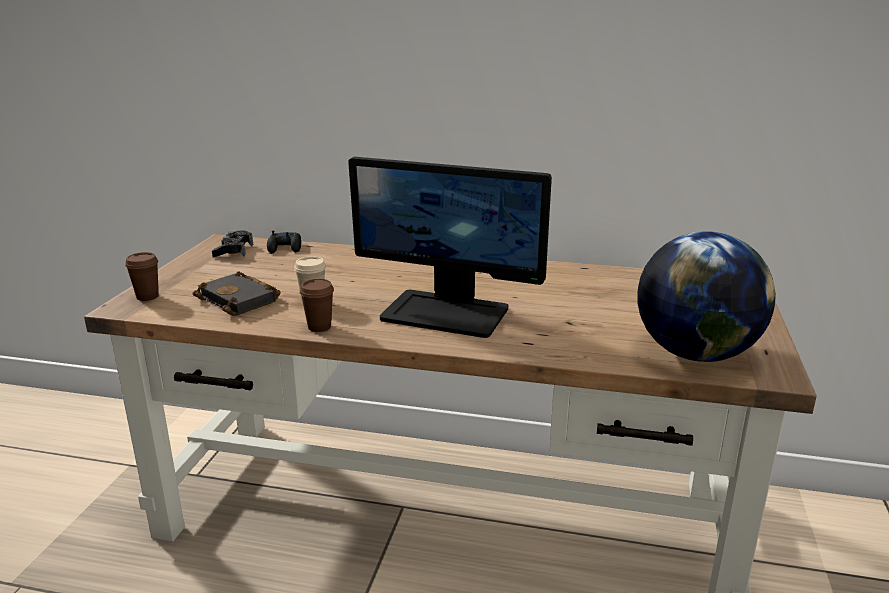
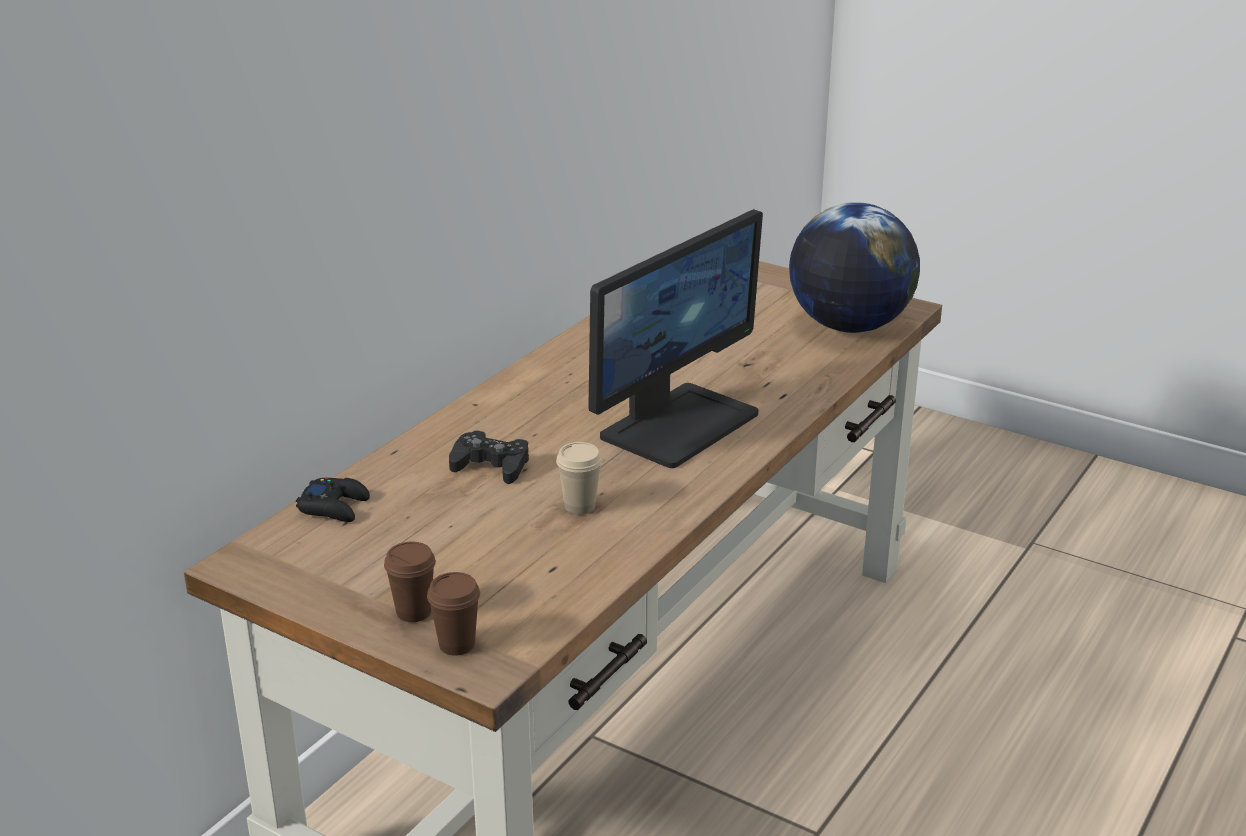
camera: 70 degrees left, 5 degrees up
(233, 251) = (304, 555): black game controller -> black game controller (491, 466)
(241, 300) = (533, 561): black book -> none
(319, 327) = (667, 510): brown cup -> brown cup (413, 612)

